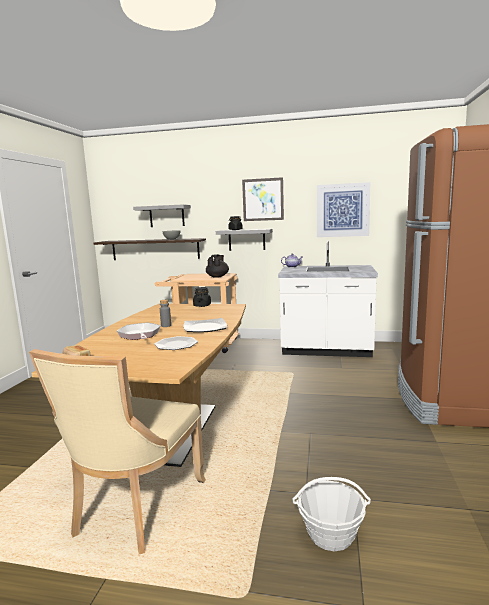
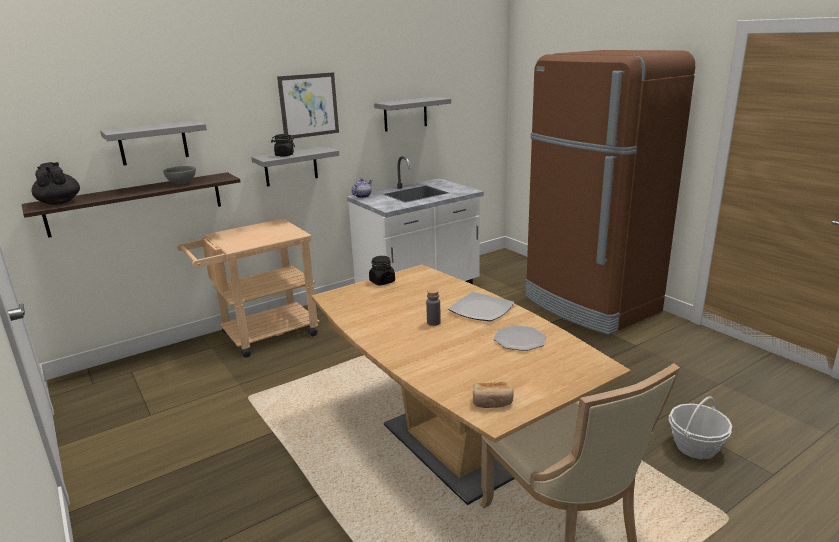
camera: 45 degrees left, 10 degrees up
(140, 335) = (448, 345): frying pan -> none
(217, 276) = (280, 230): black teapot -> black teapot (59, 202)
(342, 210) = (405, 114): picture -> grey shelf

